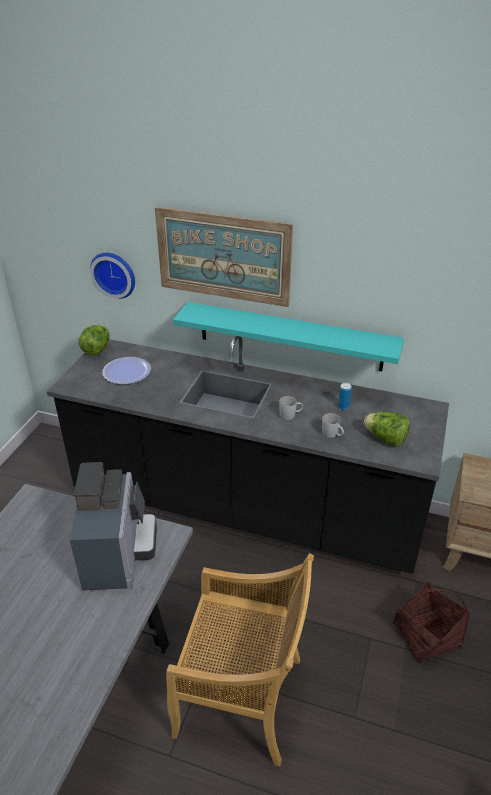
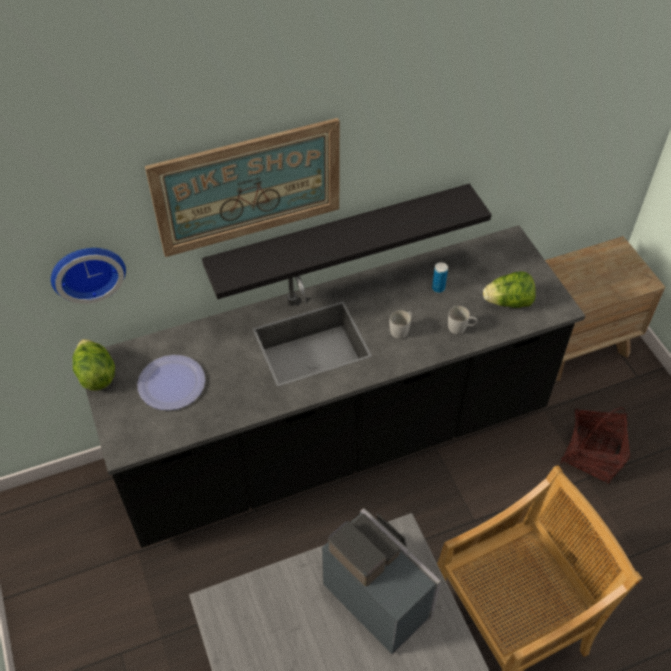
camera: 40 degrees left, 15 degrees up
(290, 336) = (340, 238): turquoise shelf -> black shelf

